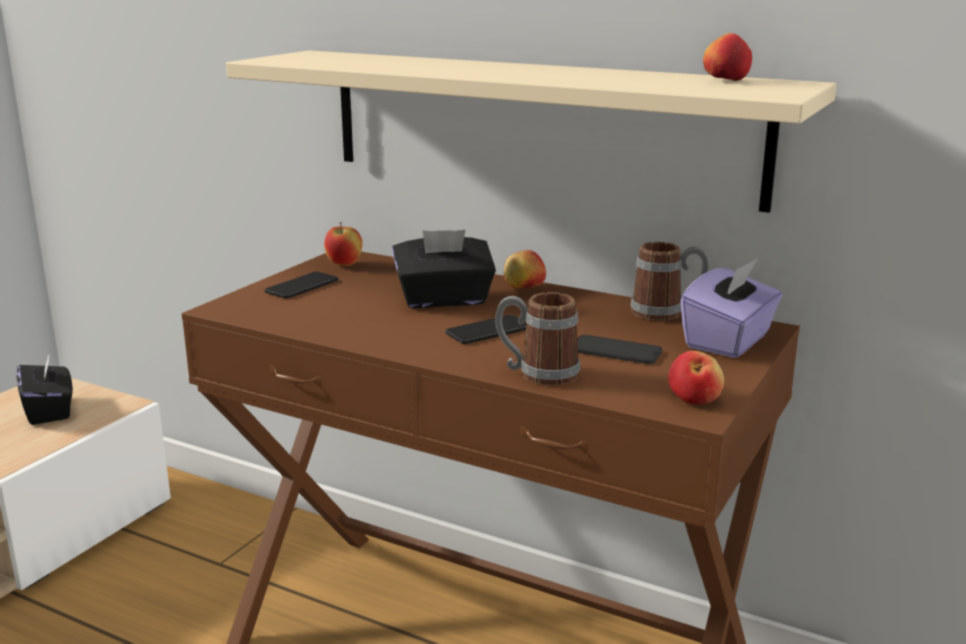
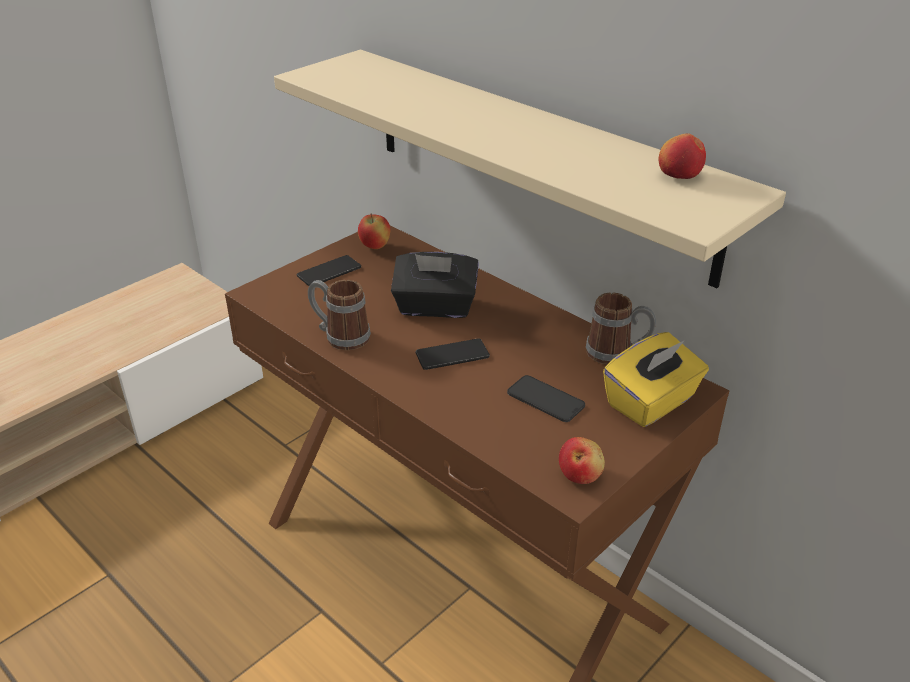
camera: 15 degrees right, 15 degrees up
(49, 410) = (171, 304): black tissue box -> none
(524, 288) = (510, 300): apple -> none
(537, 373) = (466, 418): mug -> mug (340, 336)
(729, 341) = (651, 402): purple tissue box -> yellow tissue box

